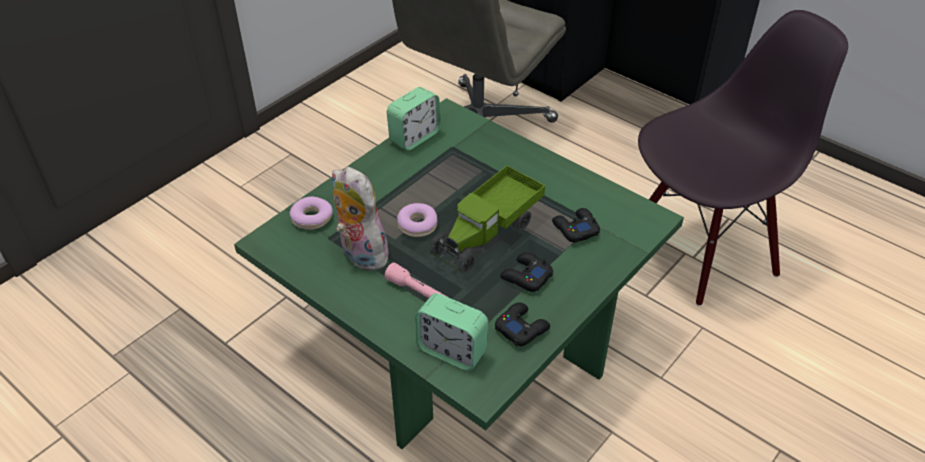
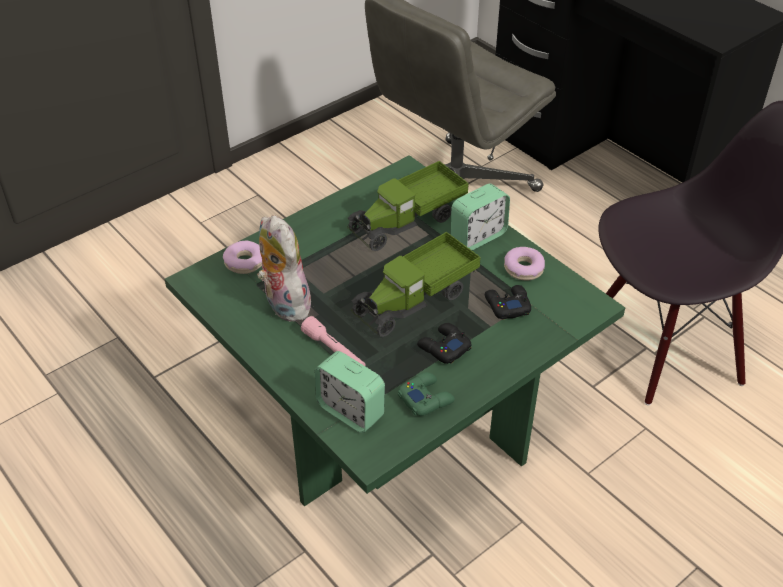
camera: 10 degrees right, 0 degrees up
(414, 137) = (366, 192): alarm clock -> alarm clock (478, 236)
(417, 225) = (347, 282): donut -> donut (523, 268)
(461, 159) = (408, 220): none -> toy truck
(521, 328) = (426, 398): black game controller -> green game controller

